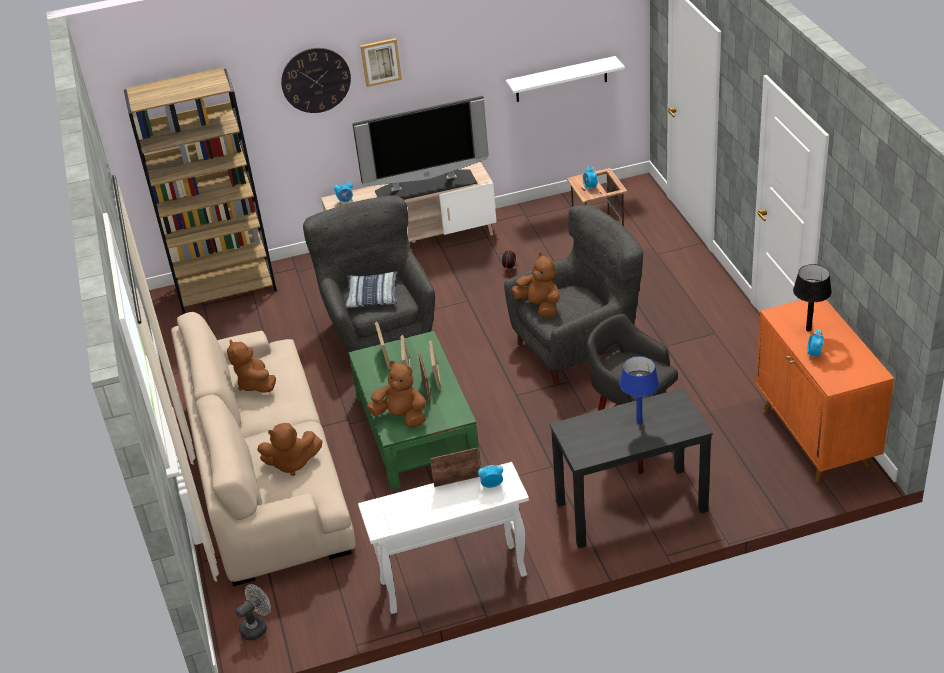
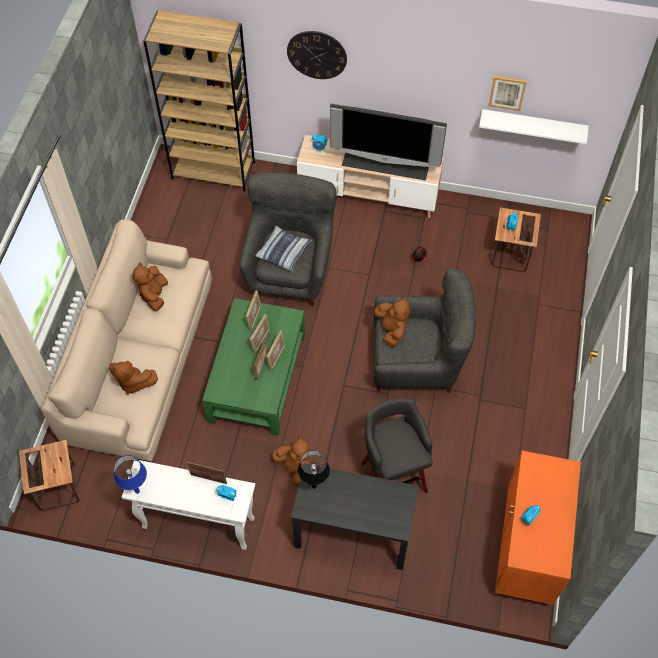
camera: 25 degrees right, 20 degrees up
(257, 627) = (58, 487): grey fan -> side table
(380, 62) = (375, 60): picture -> picture (507, 92)
(401, 417) = (230, 380): brown plush toy -> brown plush toy (295, 469)
(639, 422) = (365, 499): blue table lamp -> blue table lamp (137, 491)
(808, 329) = (543, 491): black table lamp -> black table lamp (314, 486)

